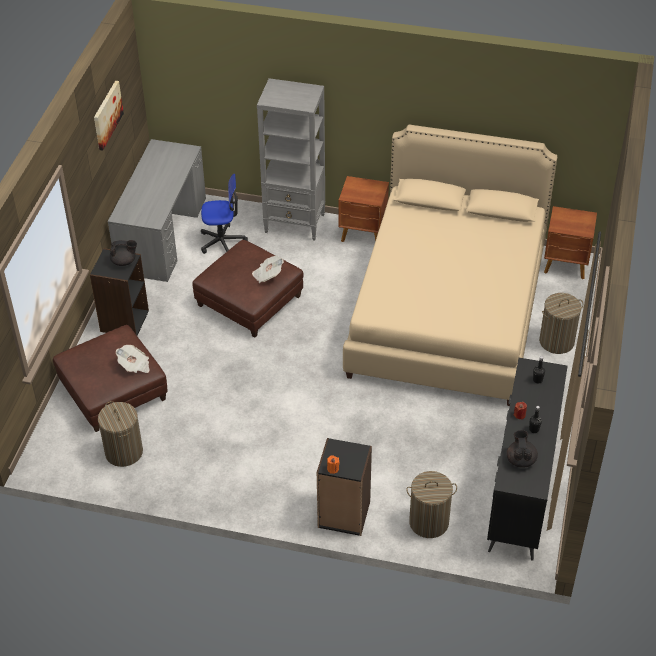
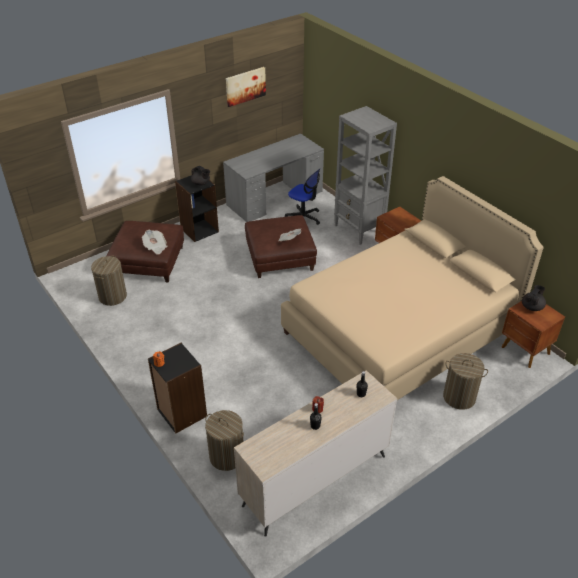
camera: 40 degrees right, 5 degrees down
(520, 459) = (279, 440): black teapot -> black teapot (532, 307)
(520, 490) = (314, 480): black dresser -> beige dresser

